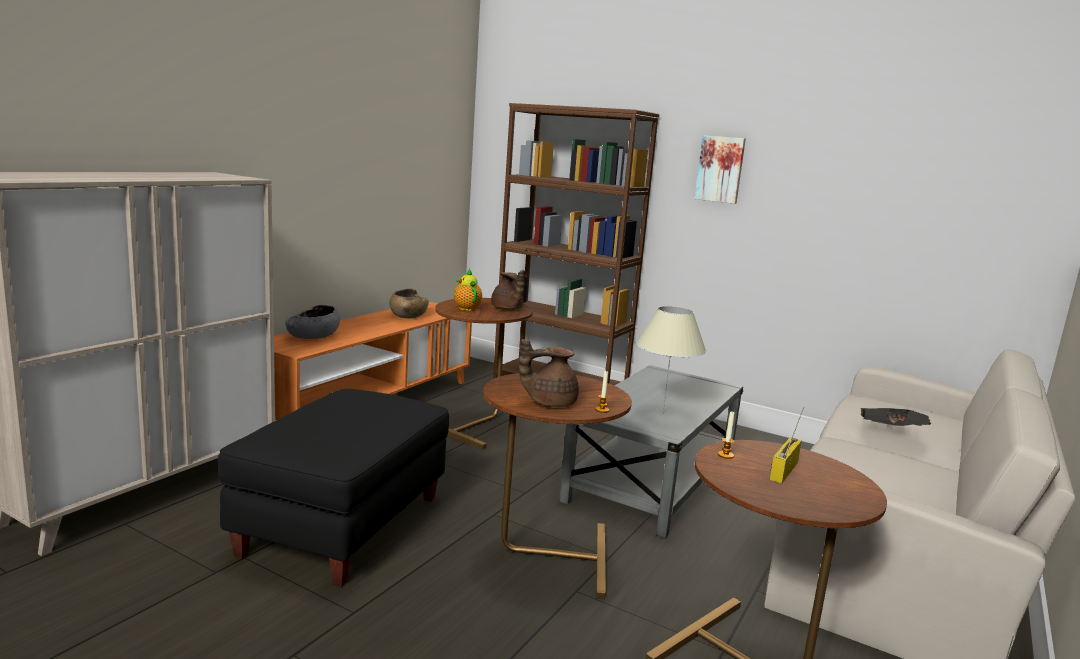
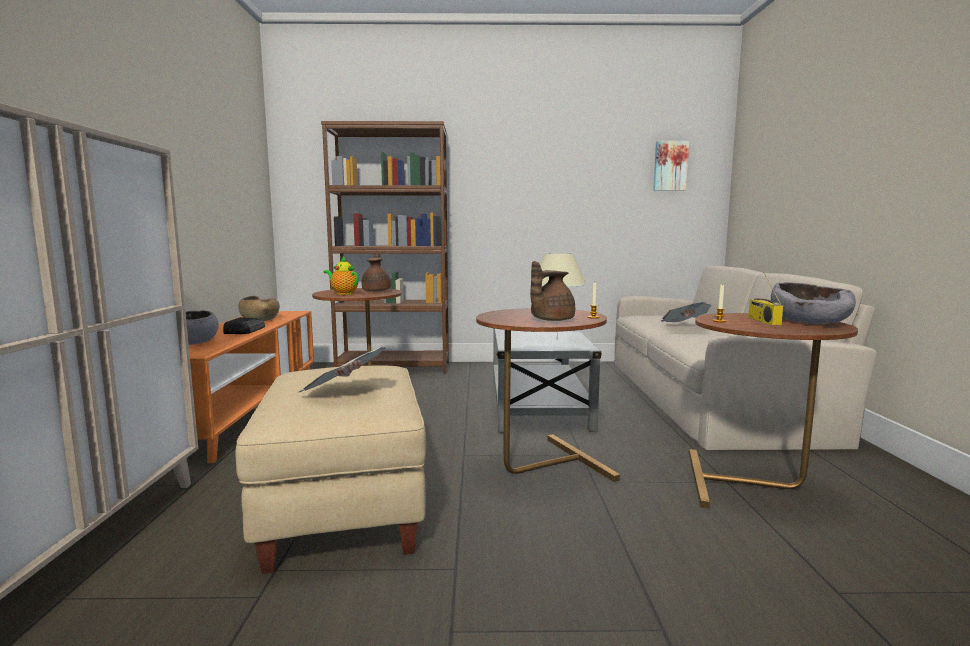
camera: 30 degrees left, 5 degrees down
(337, 426) = (343, 392): none -> newspaper
(341, 524) = (342, 505): black ottoman -> beige ottoman
(374, 328) = (245, 330): none -> radio
(507, 309) = (377, 291): brown teapot -> brown teapot turned 120 degrees counterclockwise
(720, 169) = (500, 171): picture -> picture (670, 166)
(839, 489) = (809, 322): none -> grey bowl

